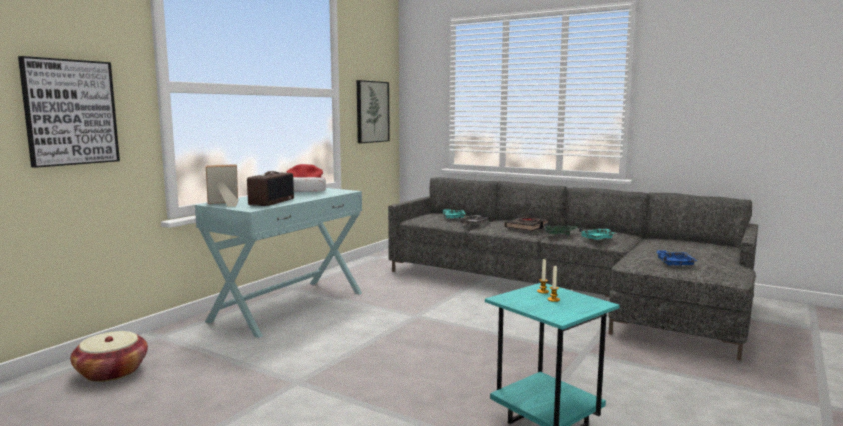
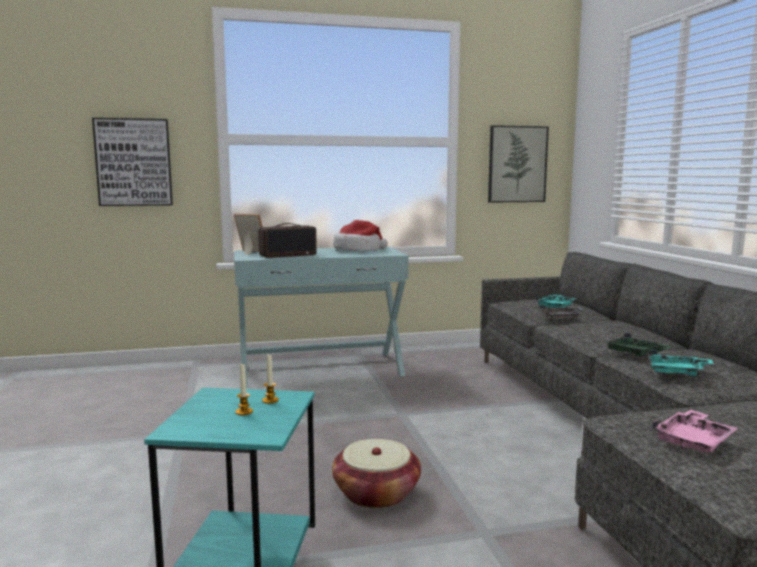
camera: 45 degrees right, 0 degrees up
(112, 372) = (121, 381): basket -> basket (376, 493)
(527, 227) = (616, 335): black book -> none
(674, 263) = (694, 441): blue tray -> pink tray

